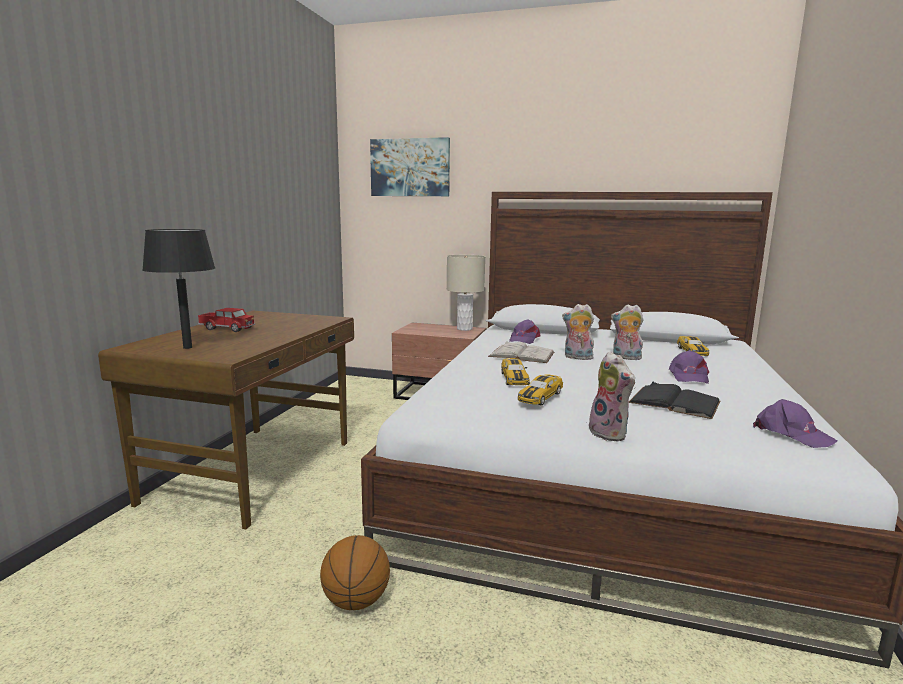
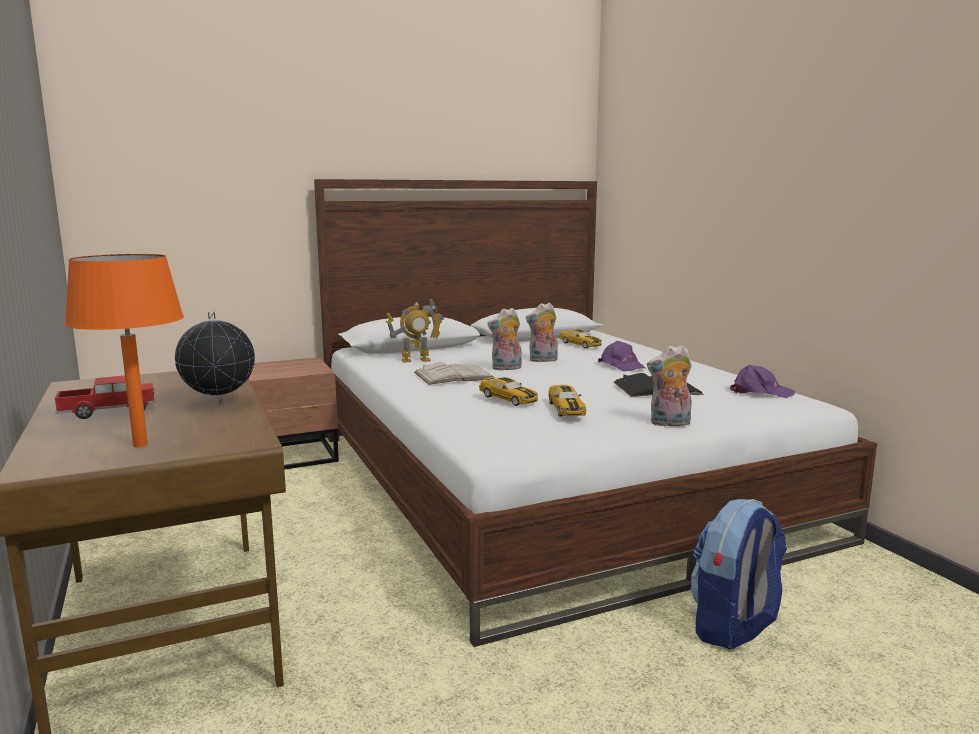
camera: 40 degrees left, 0 degrees up
(187, 347) = (140, 445): black table lamp -> orange table lamp
(276, 335) = (219, 404): none -> globe
(356, 601) = (521, 681): basketball -> none
(410, 167) = (183, 143): picture -> none
(464, 329) = (297, 363): beige table lamp -> none
(524, 339) = (416, 360): purple cap -> toy robot
(579, 661) = (733, 627): none -> backpack
(610, 434) = (669, 423): plush toy -> plush toy turned 150 degrees clockwise

